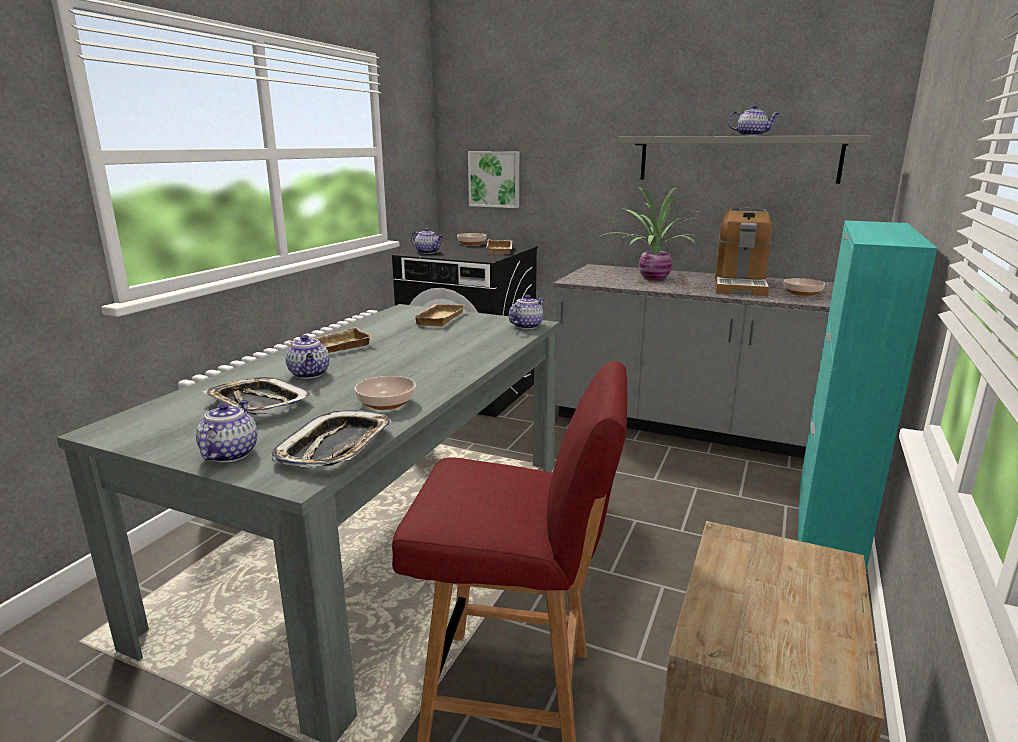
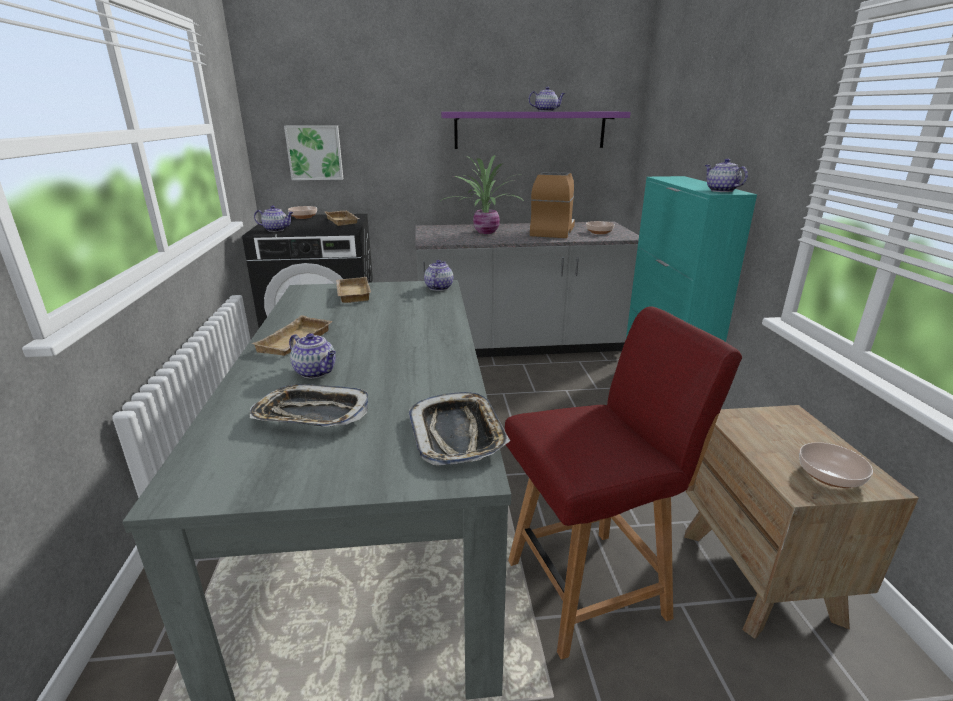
camera: 30 degrees left, 5 degrees up
(230, 453) = (369, 471): teapot -> teapot (720, 190)
(386, 403) = (433, 382): bowl -> bowl (828, 475)
(737, 159) = (530, 130): grey shelf -> purple shelf
(739, 285) = (552, 231): coffee machine -> coffee machine turned 150 degrees counterclockwise

